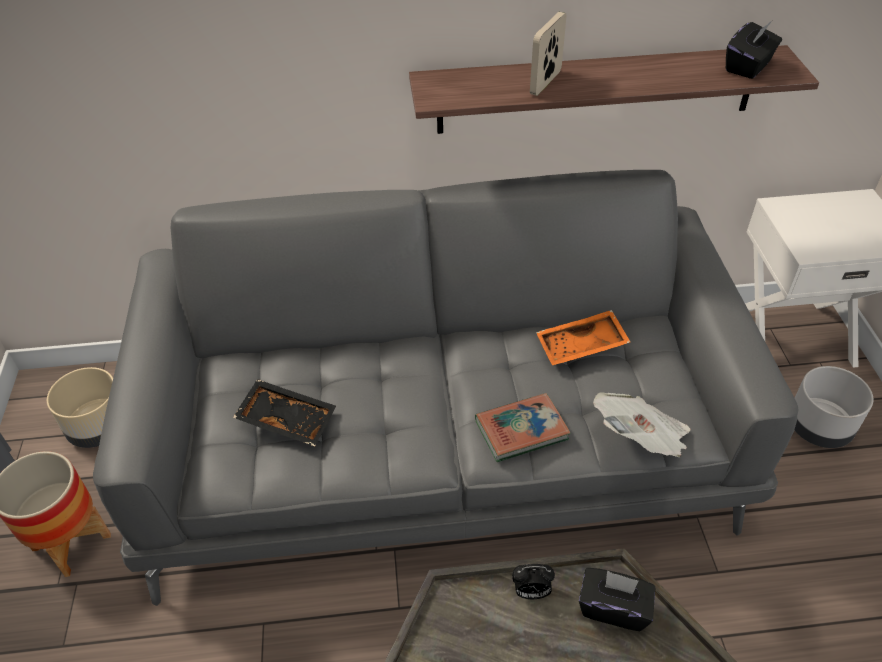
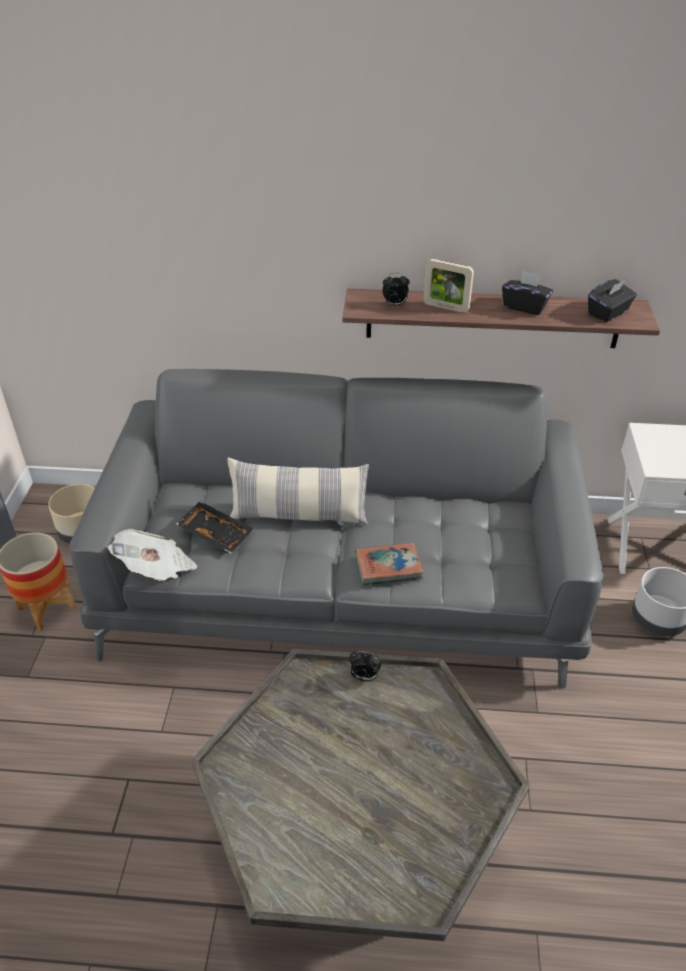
camera: 10 degrees right, 5 degrees down
(389, 377) = (299, 515): none -> pillow
(479, 87) = (395, 305): none -> alarm clock
(545, 83) = (446, 307): picture frame -> picture frame turned 105 degrees counterclockwise
(581, 347) = (453, 515): orange tray -> none
(613, 608) = (422, 697): black tissue box -> black tissue box (524, 307)
(641, 439) = (479, 587): newspaper -> newspaper (157, 569)

